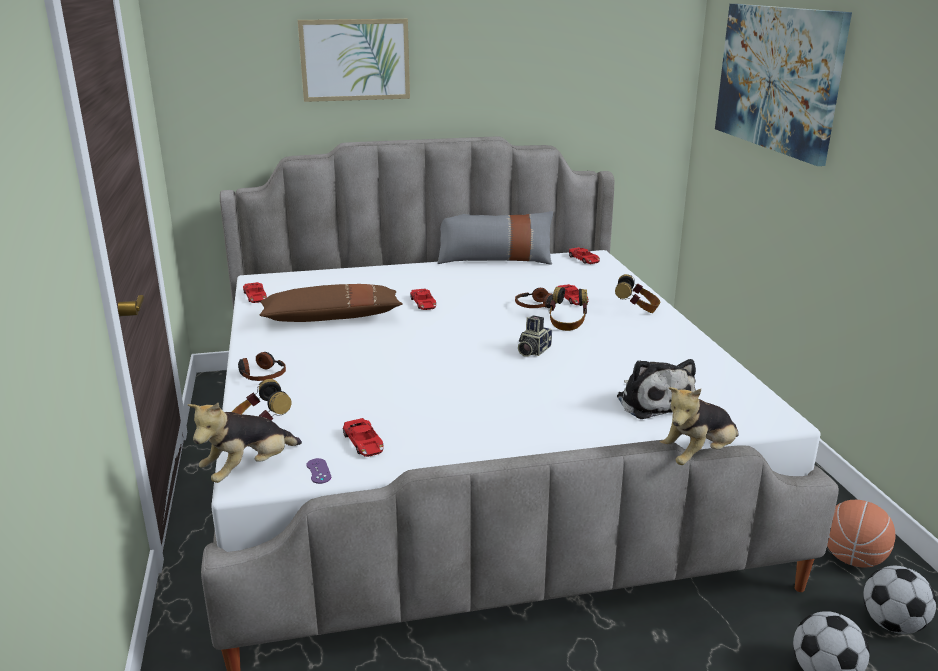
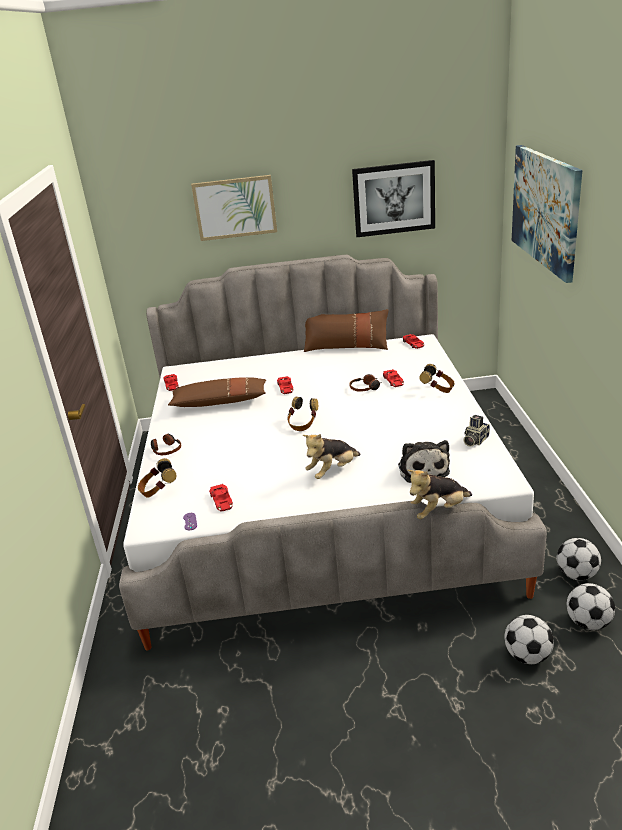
camera: 10 degrees right, 5 degrees up
(249, 469) = (148, 520): plush toy -> plush toy (332, 471)
(494, 260) = (346, 347): grey pillow -> brown pillow
(532, 351) = (351, 427): camera -> camera (474, 440)
(564, 67) = (394, 198): none -> picture
(567, 324) = (383, 403): headphones -> headphones (303, 424)
(853, 558) = (577, 574): basketball -> football

